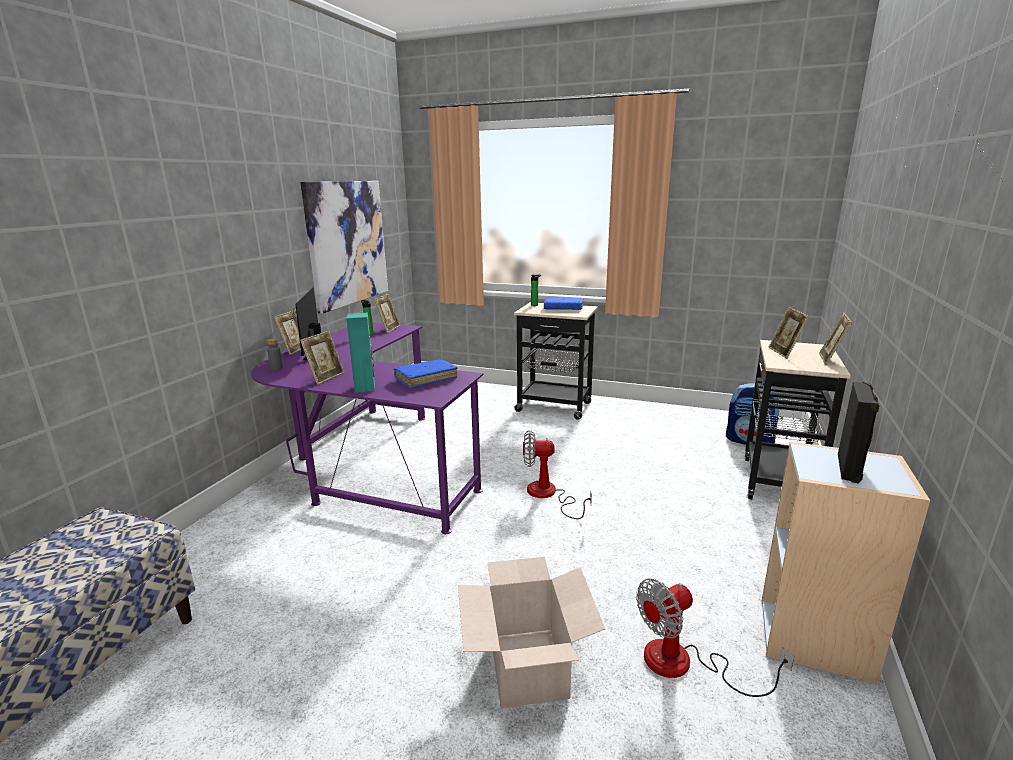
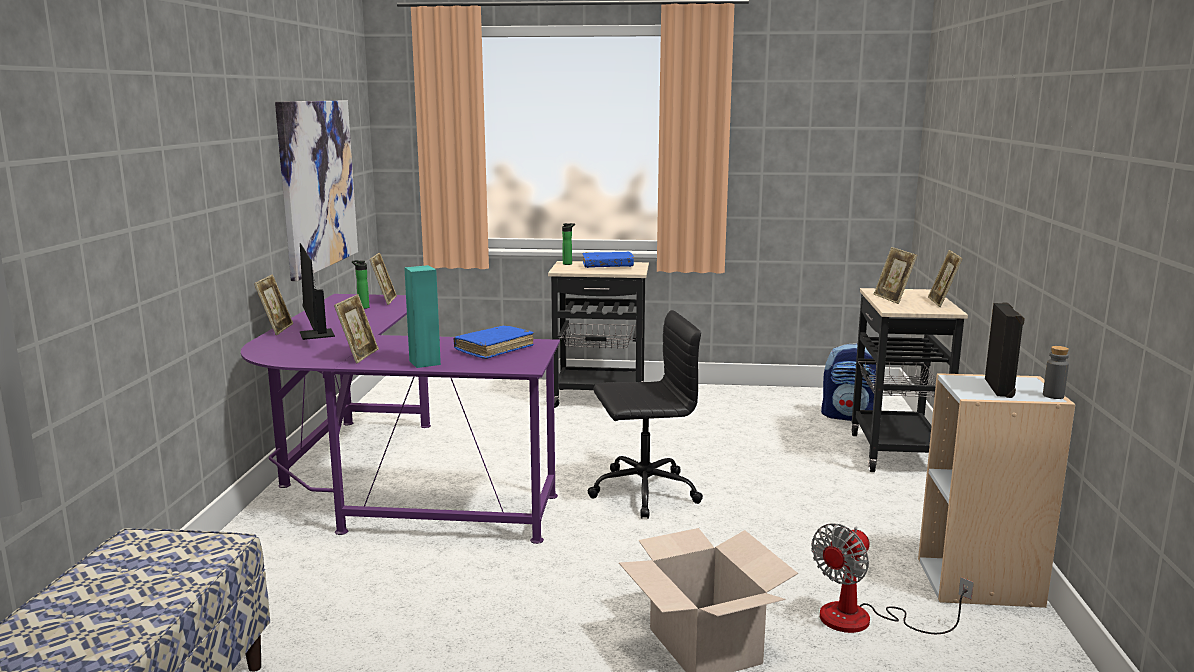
camera: 15 degrees left, 5 degrees down
(276, 368) = (276, 350): grey bottle -> grey bottle (1053, 396)
(548, 495) = (642, 492): fan -> black office chair

